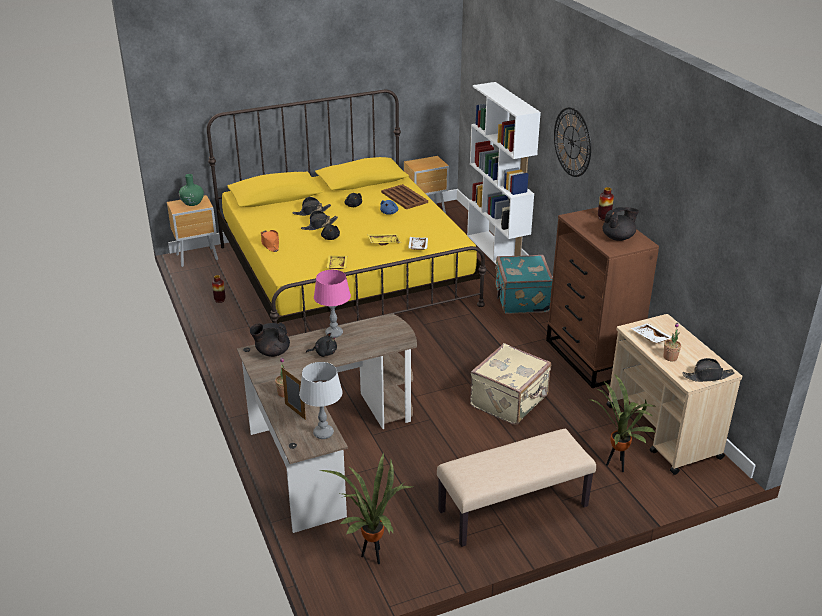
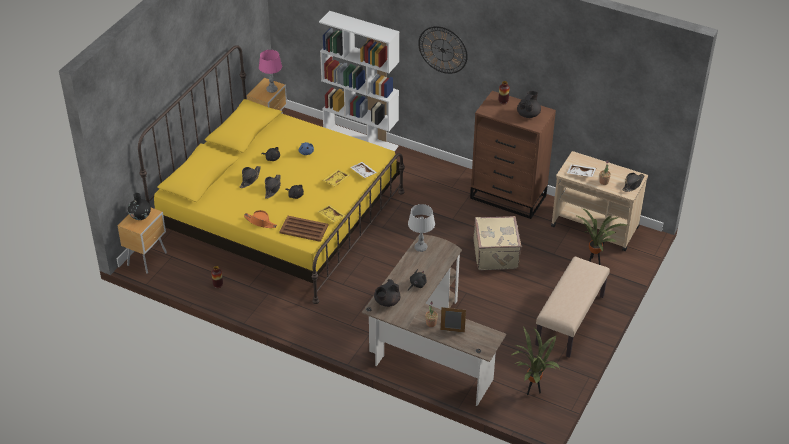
camera: 40 degrees left, 10 degrees up
(192, 203) = (140, 216): green vase -> black vase
(323, 433) = (484, 334): grey table lamp -> grey table lamp (420, 247)
(334, 333) = (404, 268): pink table lamp -> pink table lamp (271, 89)
(404, 197) = (298, 133): brown tray -> brown tray (304, 229)
(521, 300) = (421, 174): turquoise suitcase -> none

